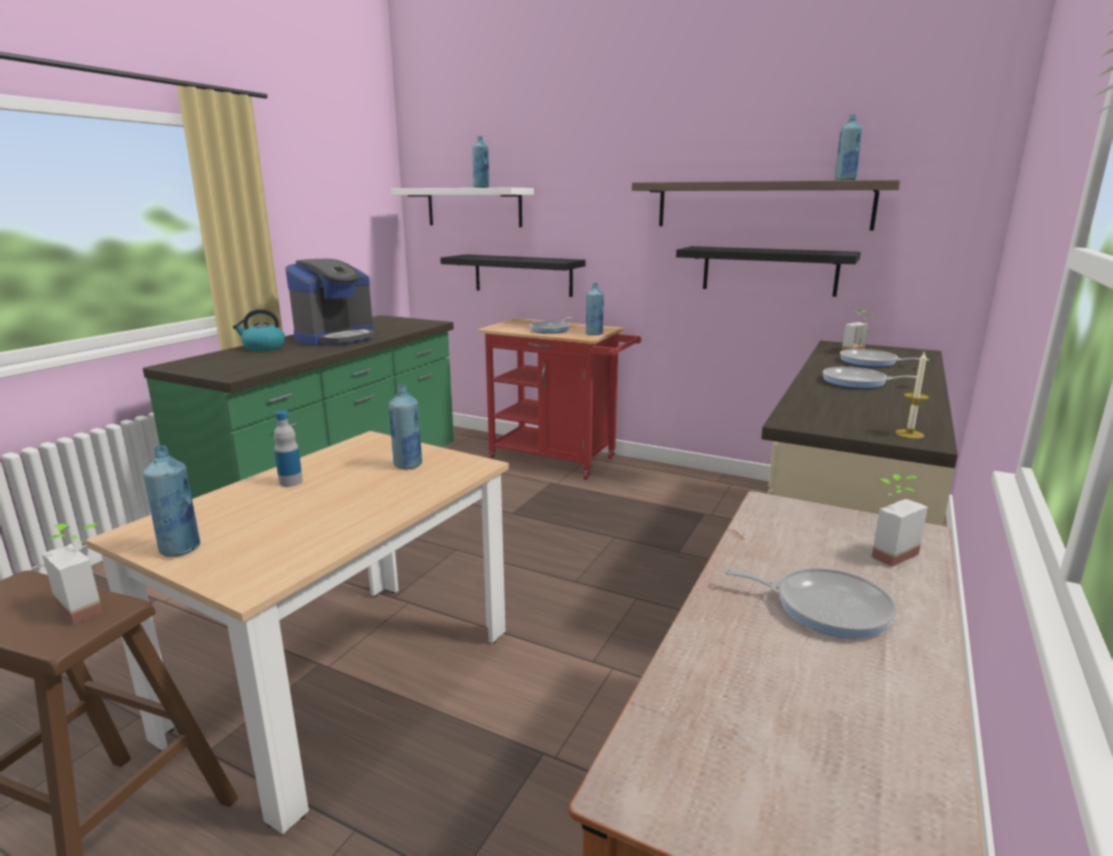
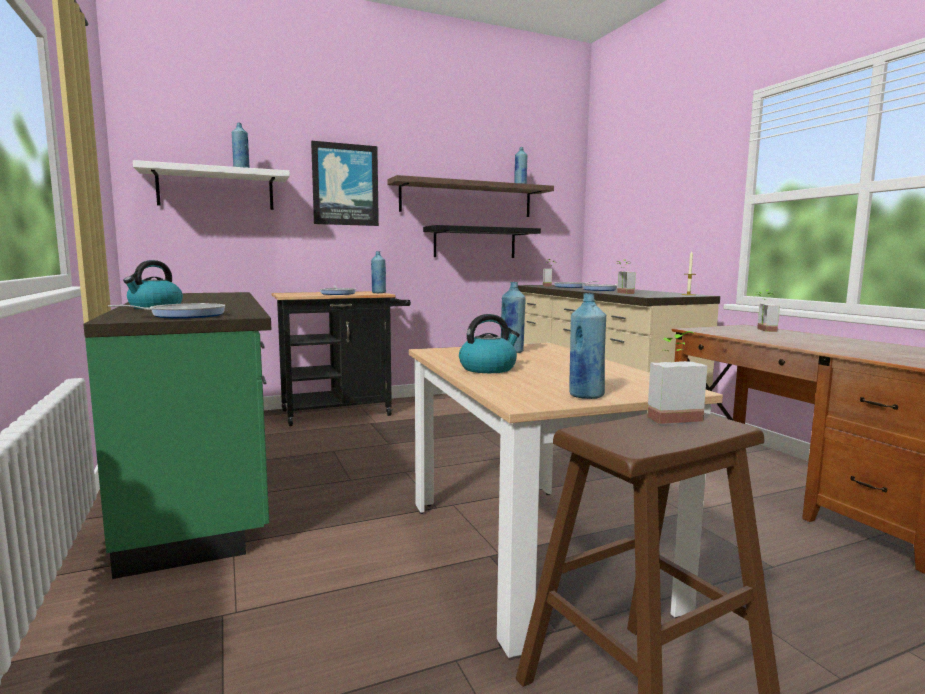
camera: 50 degrees left, 10 degrees down
(291, 482) = (488, 368): bottle -> kettle
(336, 338) = (197, 300): coffee machine -> none
(523, 275) = (275, 253): black shelf -> none
(559, 460) = (343, 412): red cart -> black cart
(596, 194) = (345, 185): none -> picture
(817, 402) = (622, 293): none -> potted plant
(825, 607) = (808, 339): frying pan -> frying pan (183, 315)

